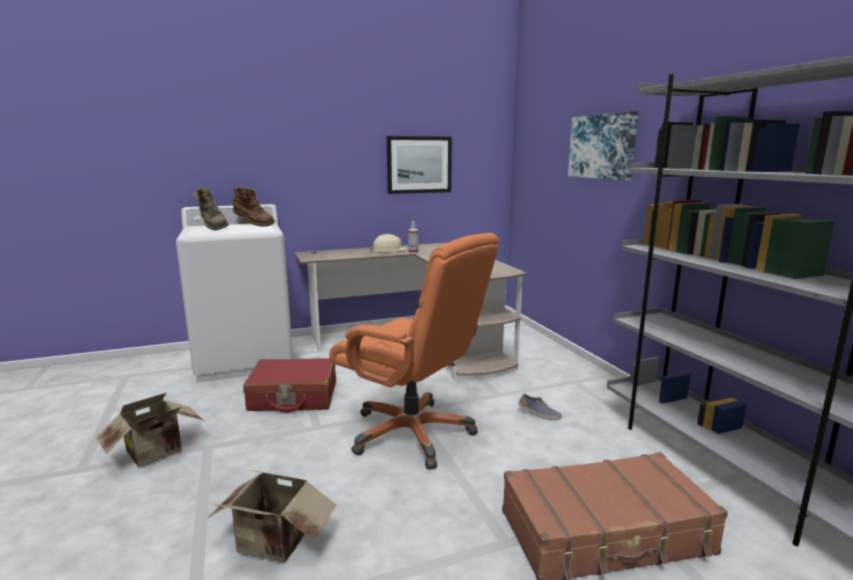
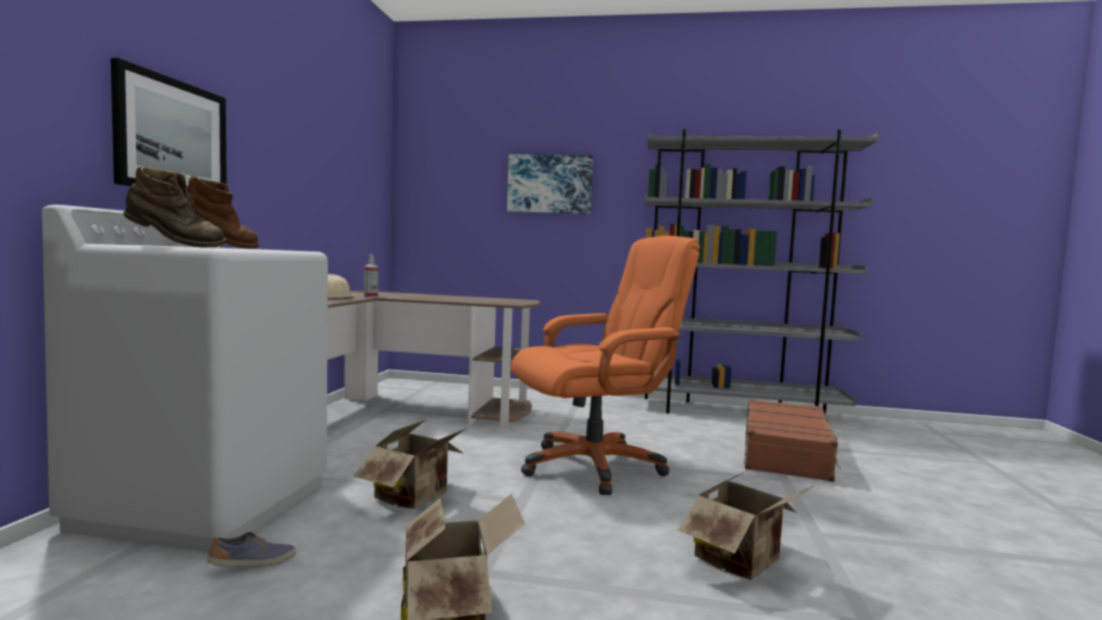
camera: 60 degrees left, 10 degrees down
(293, 397) = (417, 497): red suitcase -> cardboard box
(419, 165) = (331, 185): picture -> picture (172, 136)
(539, 414) = (617, 424): shoe -> shoe (253, 565)

